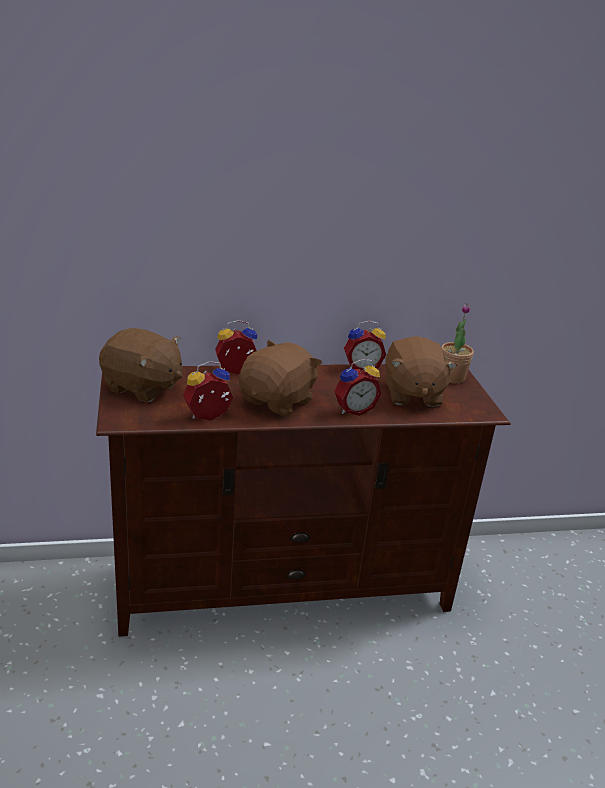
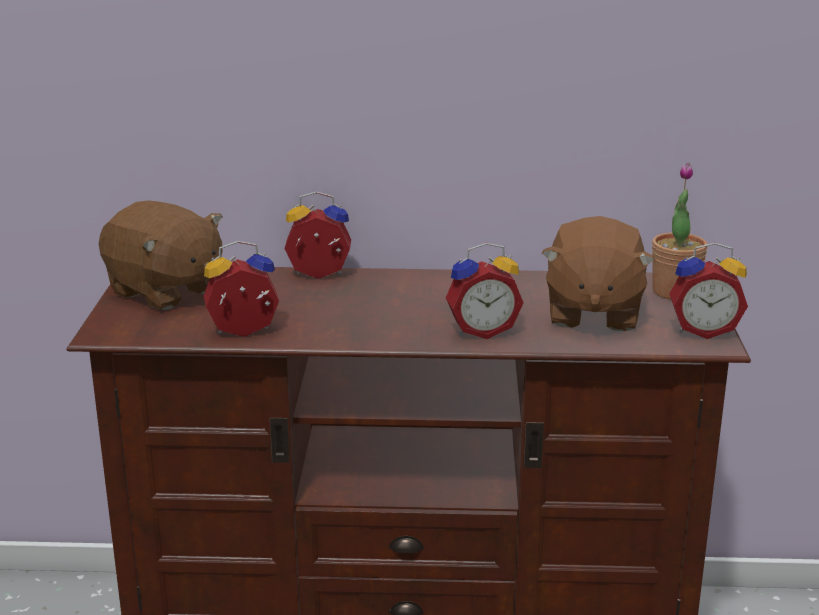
camera: 15 degrees right, 5 degrees down
(278, 401) = (364, 315): brown plush toy -> none
(361, 367) = (525, 275): alarm clock -> alarm clock (703, 330)

